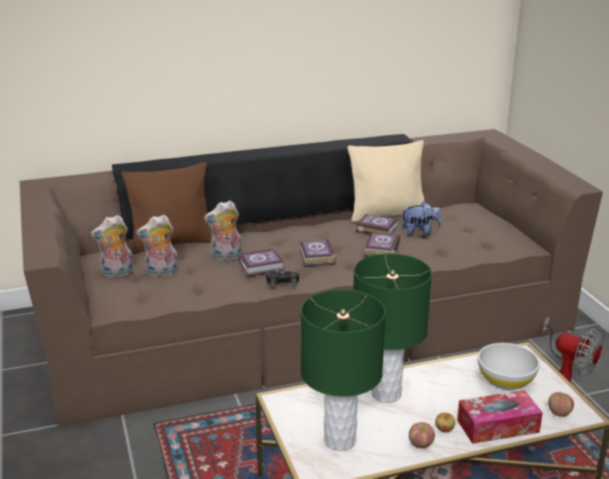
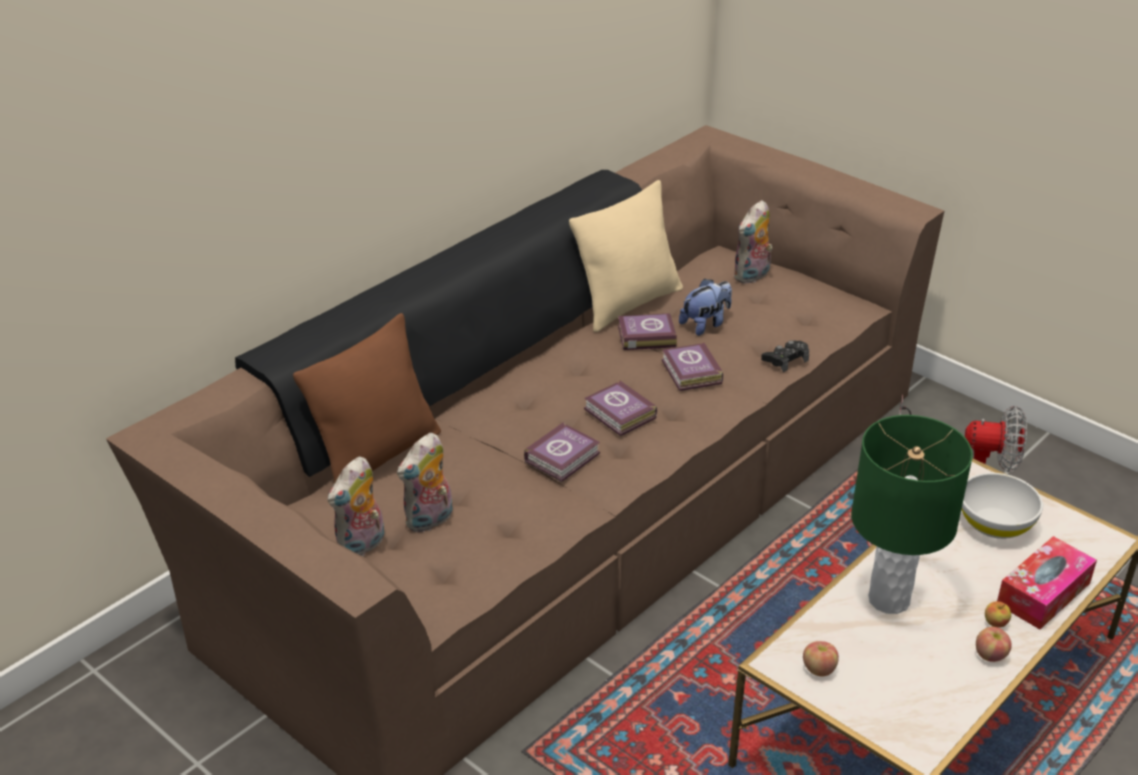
camera: 30 degrees left, 10 degrees up
(226, 258) = (492, 458): plush toy -> plush toy (752, 276)
(282, 282) = (620, 476): black game controller -> black game controller (785, 359)
(339, 440) = (902, 690): green table lamp -> none
(559, 413) = (1085, 548): apple -> apple (818, 669)

